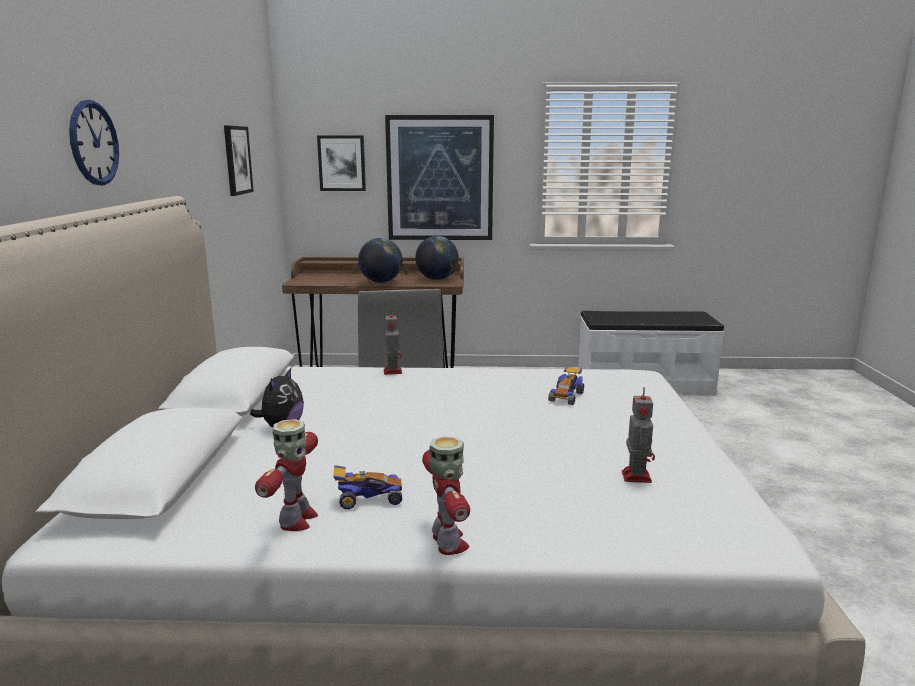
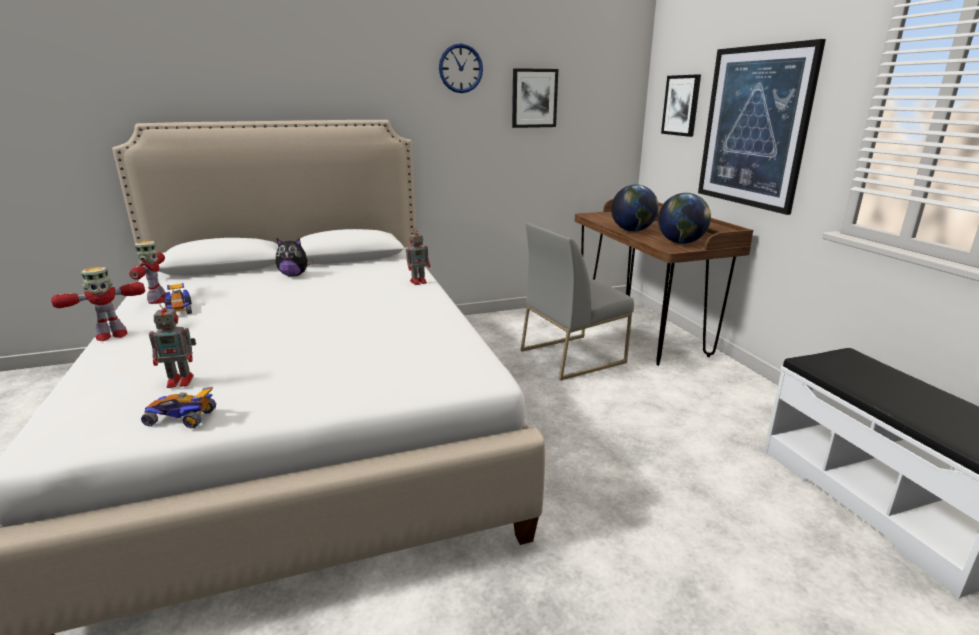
camera: 70 degrees right, 5 degrees up
(94, 143) = (309, 81): wall clock -> wall clock (460, 68)
(297, 520) = (158, 300): toy robot -> toy robot turned 90 degrees counterclockwise
(566, 396) = (384, 344): toy car -> toy car (183, 418)

